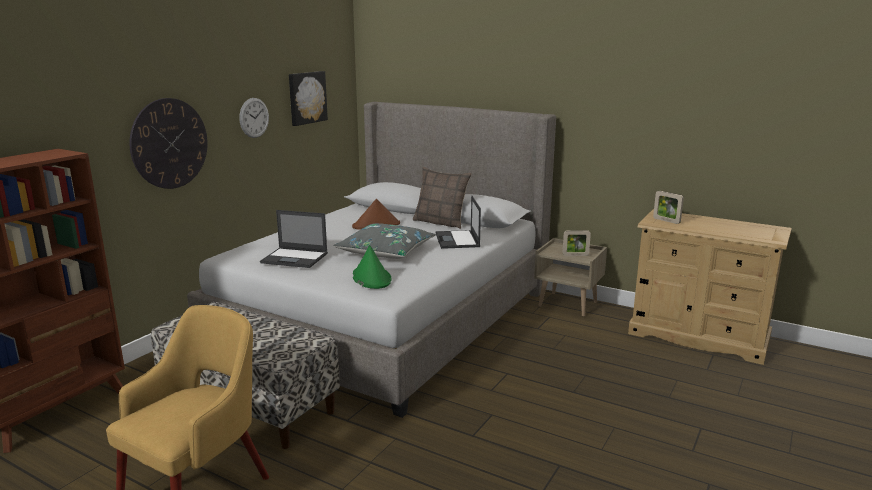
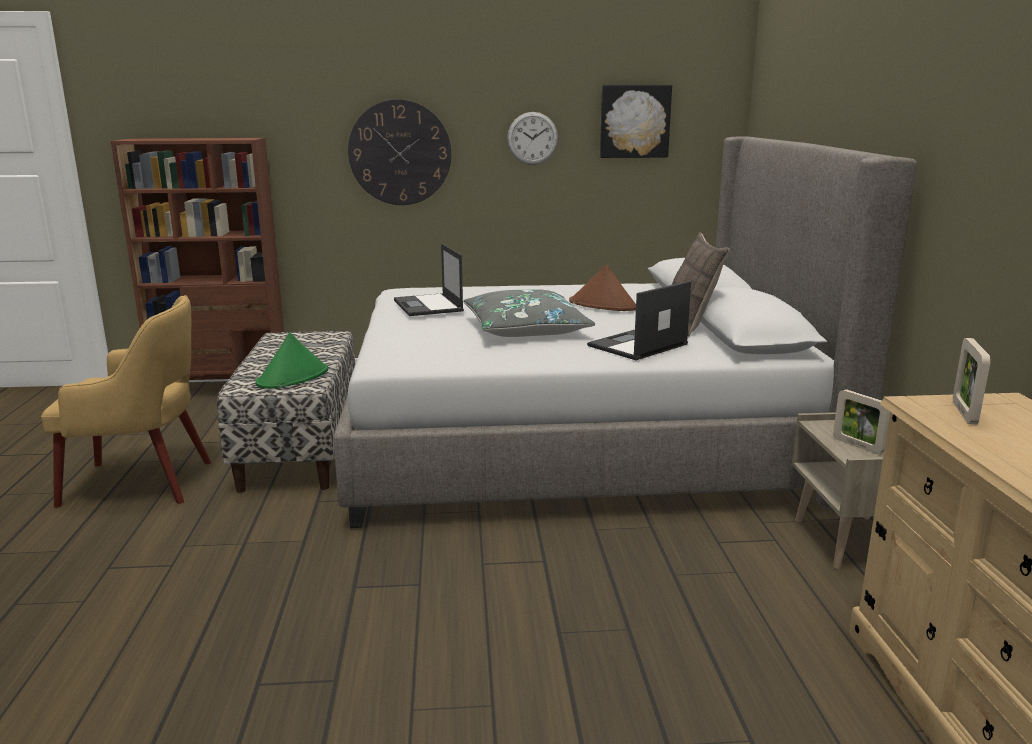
camera: 55 degrees right, 0 degrees up
(371, 278) = (424, 343): green hat -> green hat (293, 377)

